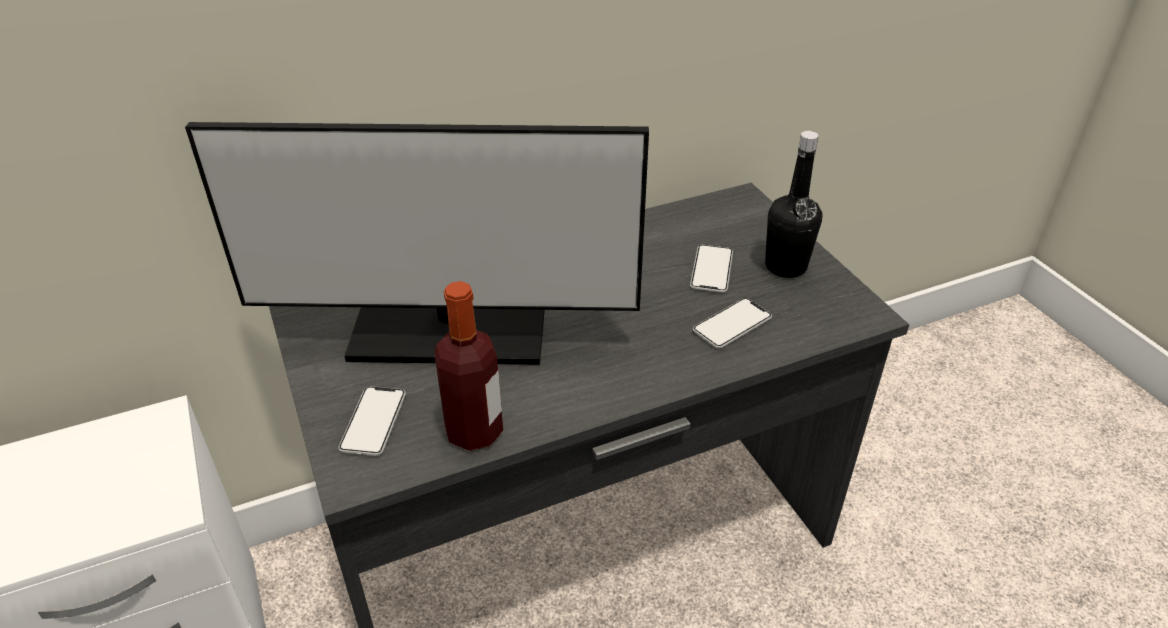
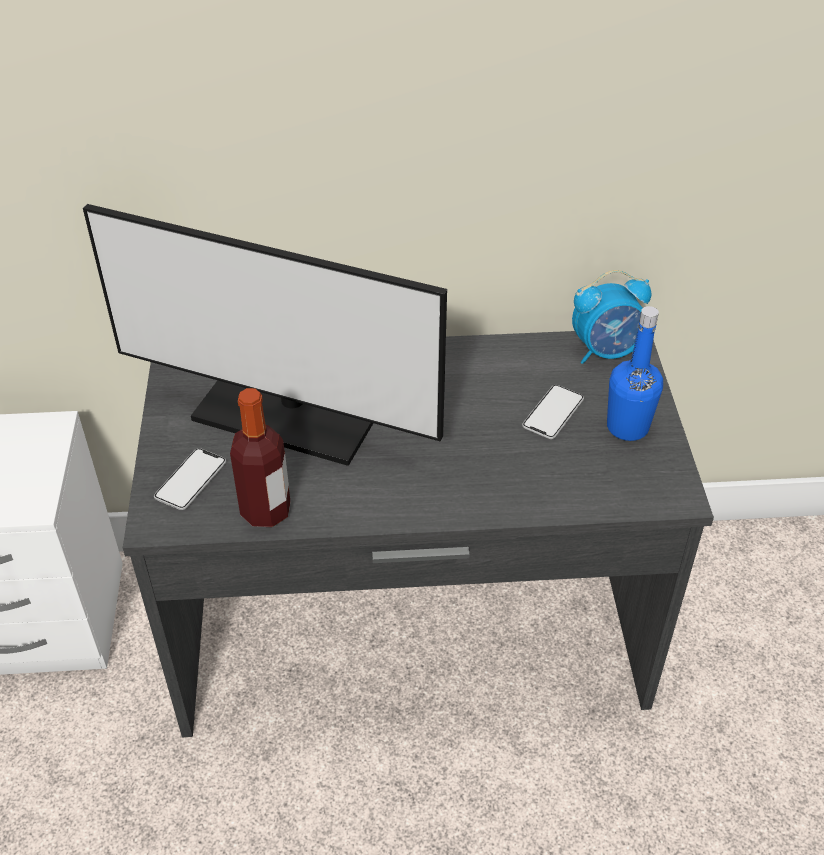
camera: 20 degrees right, 5 degrees up
(727, 208) = (606, 351): none -> alarm clock
(732, 324) = (540, 473): phone -> none
(785, 266) = (627, 427): black bottle -> blue bottle

